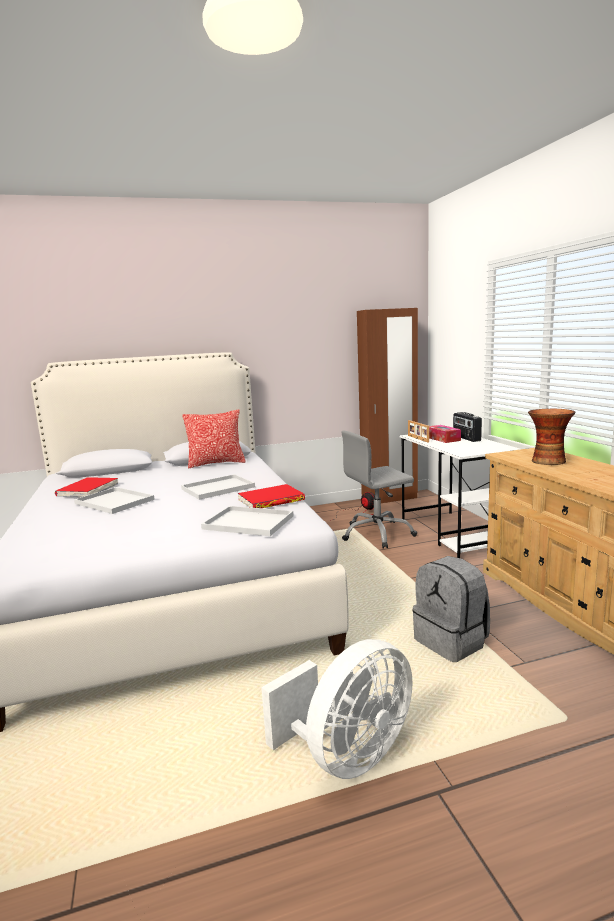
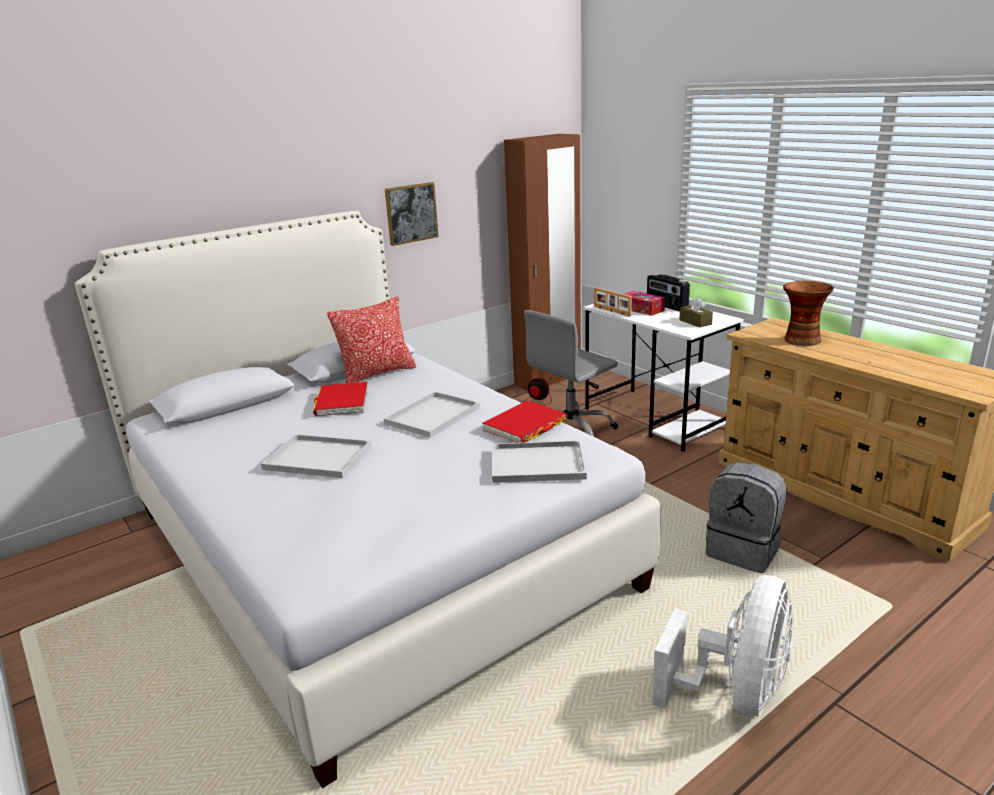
camera: 20 degrees left, 10 degrees up
(88, 490) = (245, 443): red book -> red book (342, 402)
(277, 359) = (411, 213): none -> picture
(477, 448) = (695, 322): none -> brown tissue box

